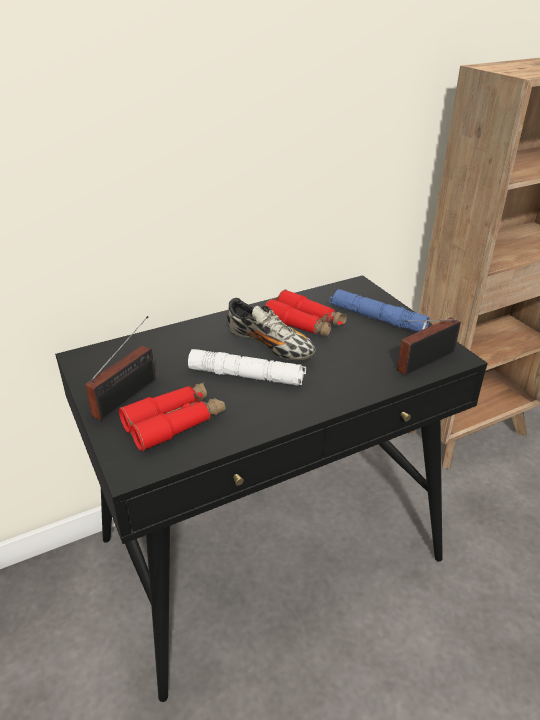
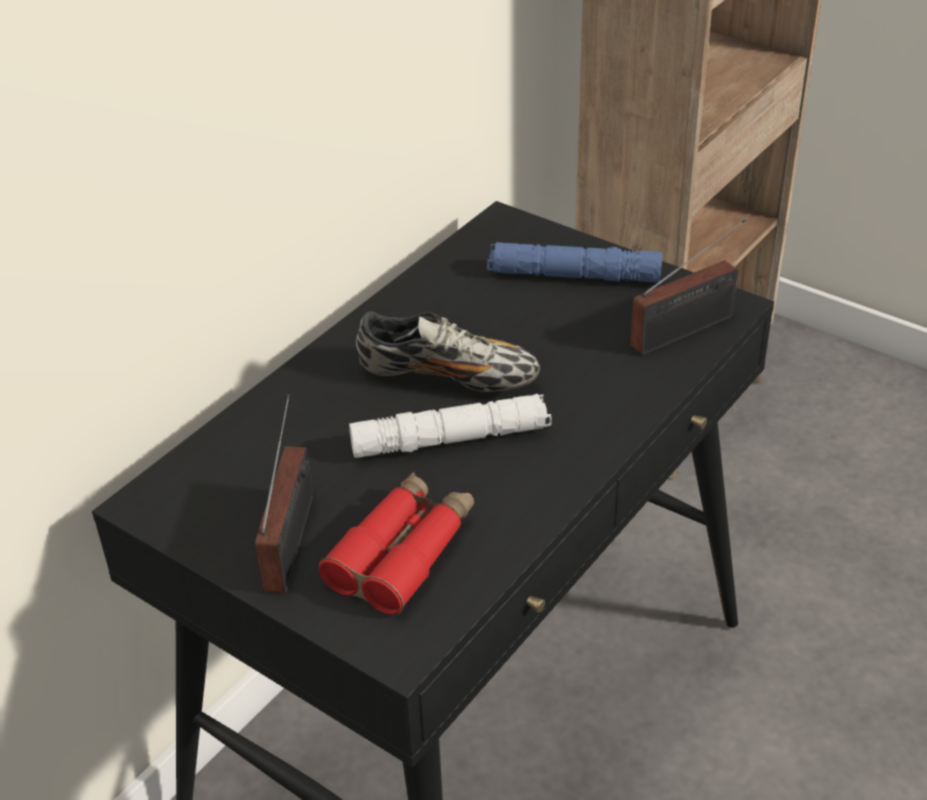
camera: 25 degrees left, 5 degrees up
(305, 324) = (472, 319): red binoculars -> none
(422, 362) = (688, 329): radio -> radio turned 150 degrees counterclockwise

